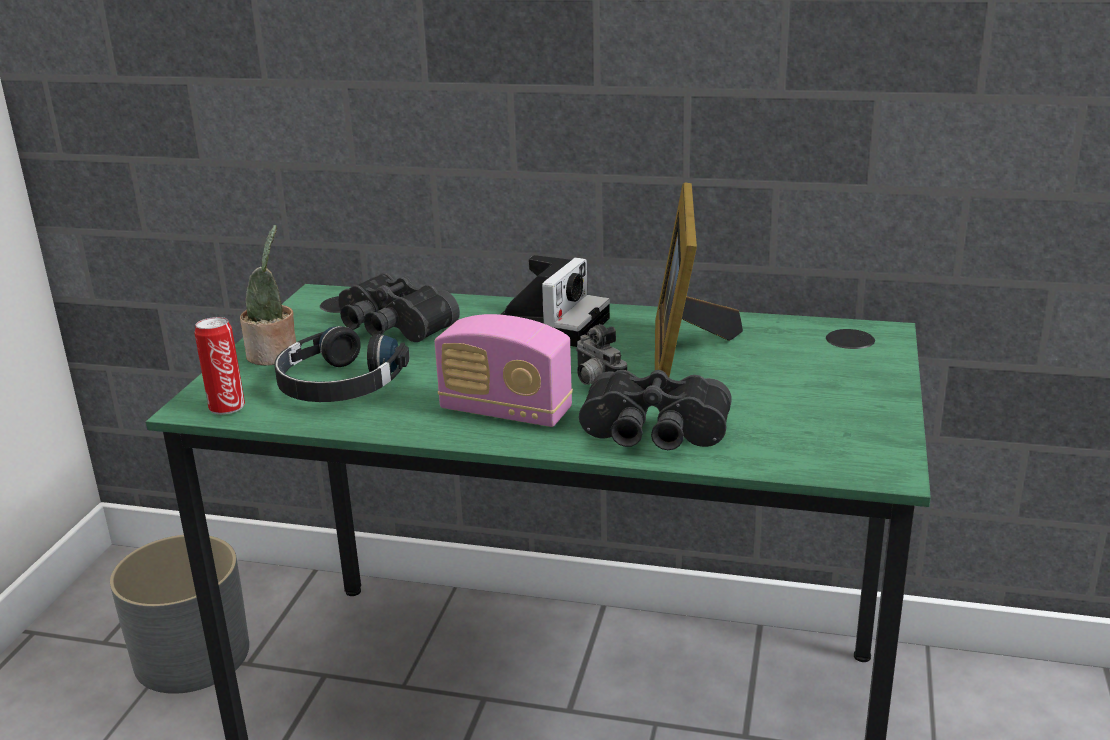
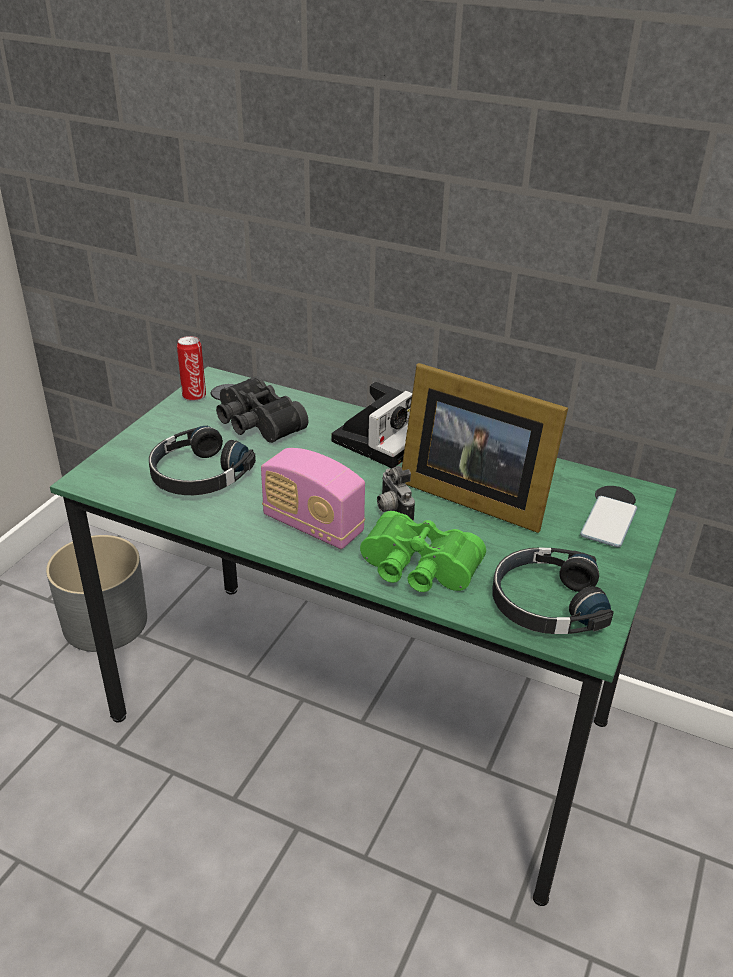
camera: 10 degrees right, 10 degrees up
(226, 407) = (110, 483): can -> can (194, 395)
(274, 356) = (161, 437): potted plant -> none
(653, 435) = (417, 570): black binoculars -> green binoculars
(684, 358) = (471, 494): picture frame -> picture frame turned 75 degrees counterclockwise
(819, 442) = (546, 603): none -> black headphones
(855, 361) = (608, 523): none -> phone

